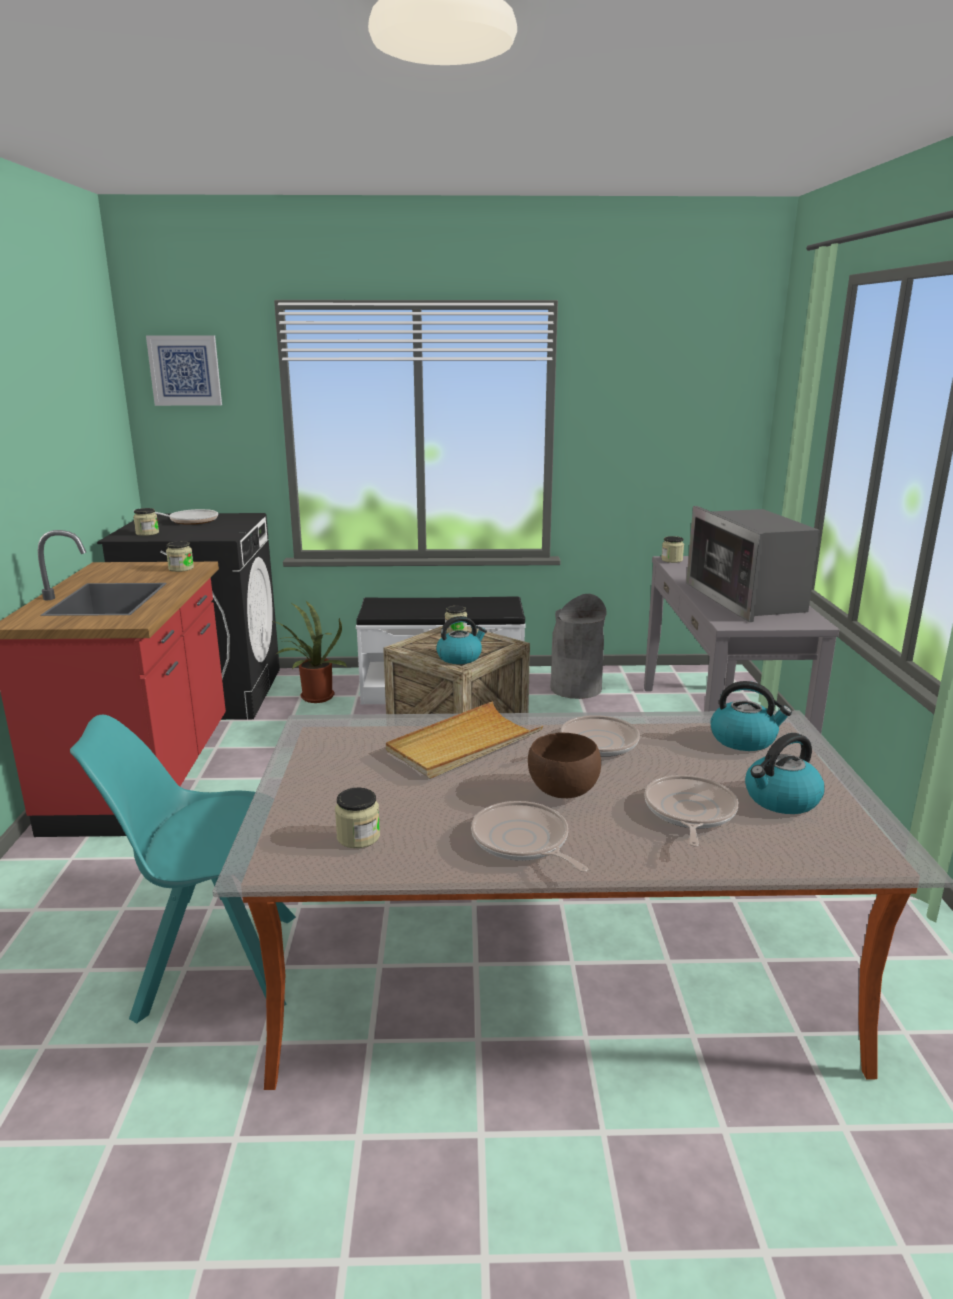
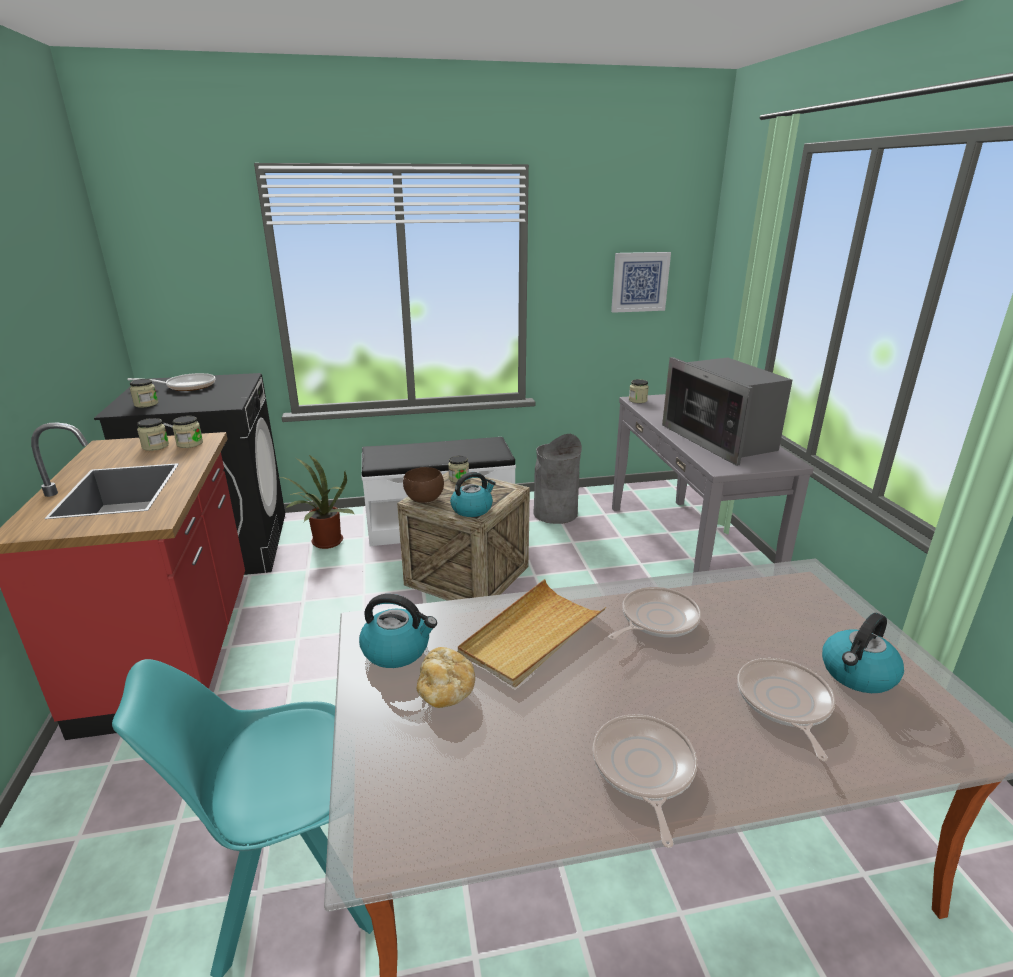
camera: 10 degrees left, 5 degrees up
(185, 370) = (166, 235): picture -> picture (639, 282)
(358, 837) = (468, 787): jar -> jar (155, 446)
(364, 775) = (446, 691): none -> bread
(523, 842) = (643, 769): frying pan -> frying pan turned 45 degrees clockwise
(562, 792) = (653, 690): brown bowl -> brown bowl (424, 500)
(744, 739) = (787, 599): kettle -> kettle (397, 650)

